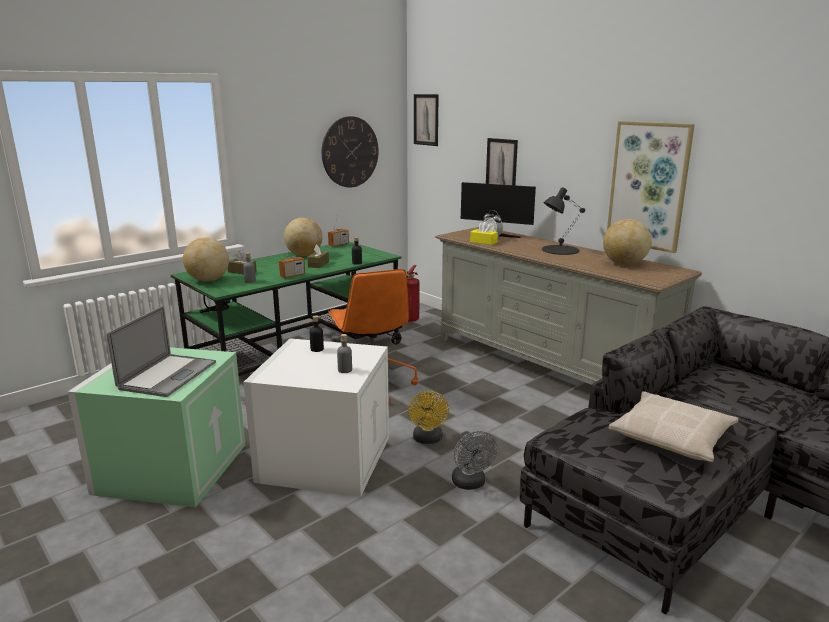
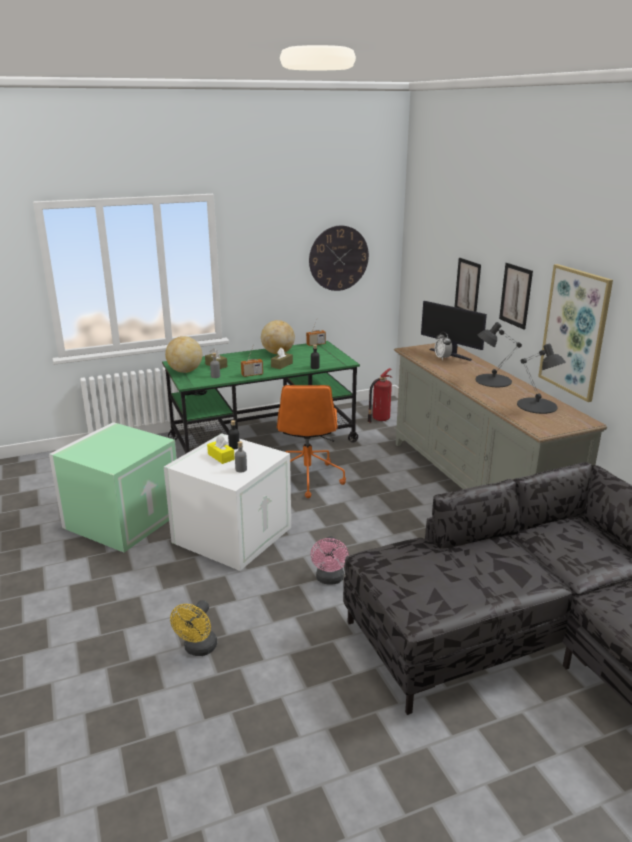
camera: 20 degrees right, 5 degrees up
(168, 375) = (117, 452): laptop -> none
(426, 119) = (416, 229): picture -> picture (516, 295)
(428, 440) = (321, 535): yellow fan -> yellow fan (198, 649)
(470, 484) = (329, 580): grey fan -> pink fan
(483, 242) = (430, 362): yellow tissue box -> yellow tissue box (221, 457)
(624, 264) = (537, 406): globe -> black table lamp
(672, 436) = (461, 577): beige pillow -> none

